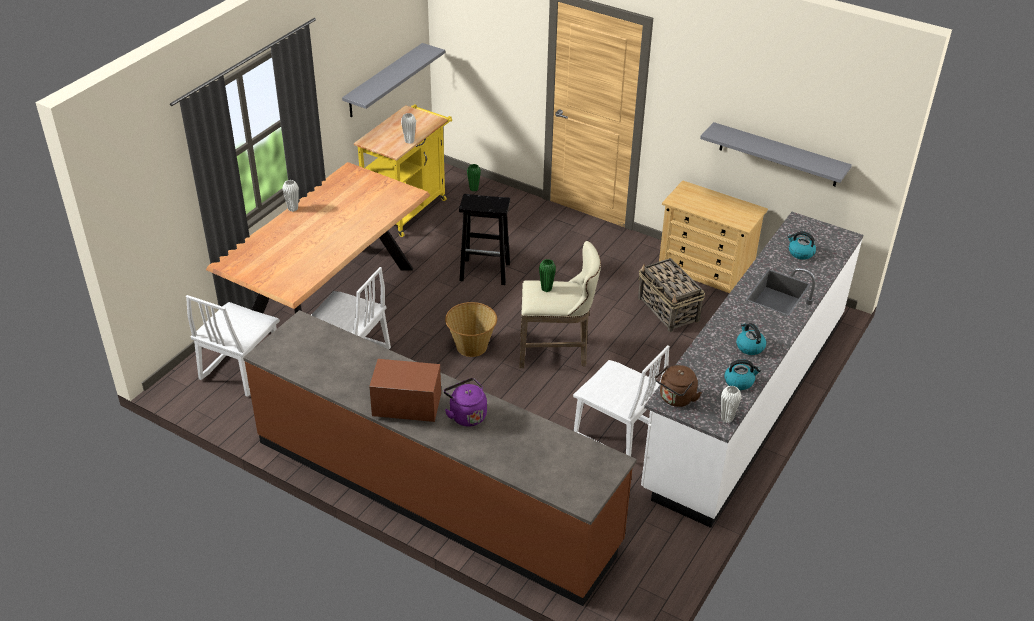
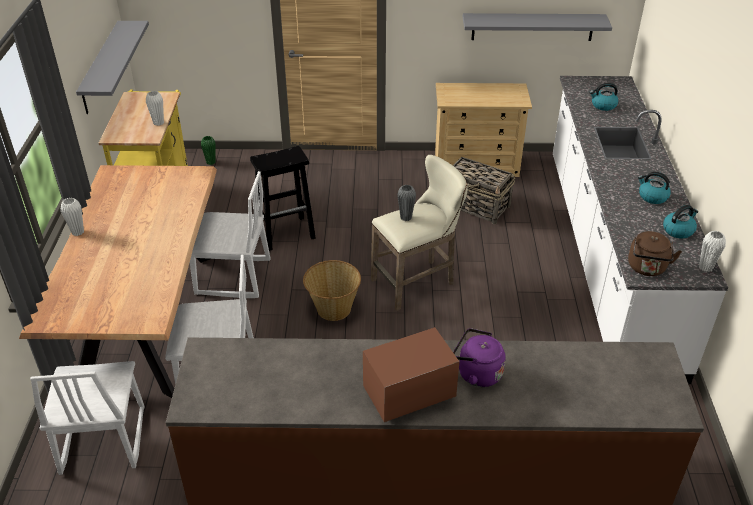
camera: 30 degrees left, 0 degrees up
(546, 288) = (406, 217): green vase -> grey vase
(616, 432) = (535, 333): white chair -> white chair (233, 278)

